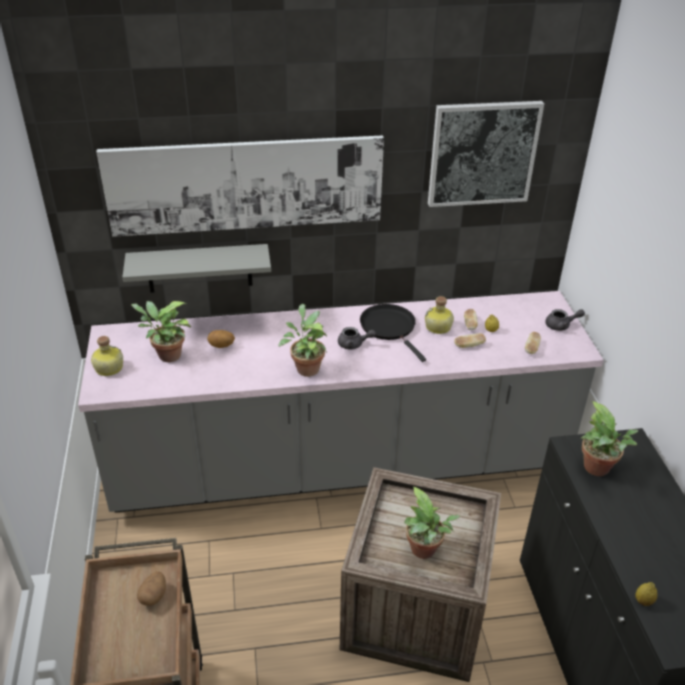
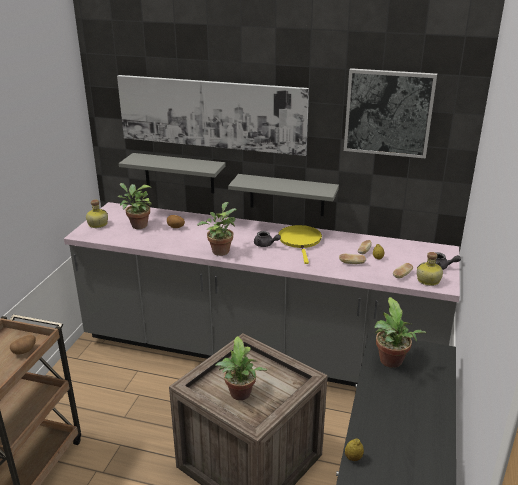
camera: 25 degrees right, 10 degrees down
(353, 270) = (287, 195): none -> grey shelf
(390, 328) = (300, 241): black frying pan -> yellow frying pan
(438, 327) = (337, 248): bottle -> bottle (428, 281)

